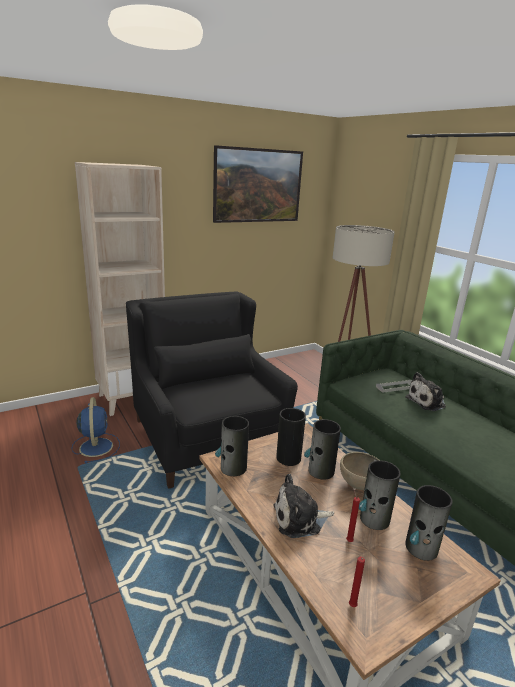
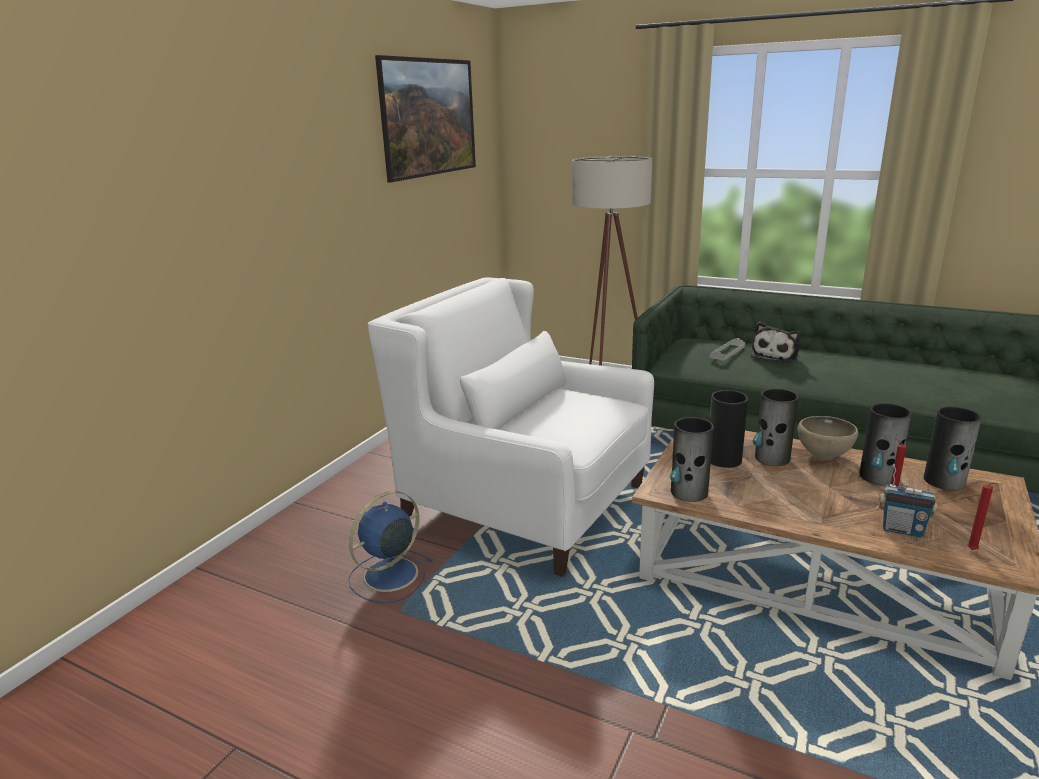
camera: 30 degrees left, 0 degrees up
(96, 446) = (388, 576): blue fan -> blue fan turned 90 degrees counterclockwise
(132, 398) = (349, 498): beige bookcase -> none
(206, 438) = (525, 503): black armchair -> white armchair
(300, 519) = (824, 506): plush toy -> none
(325, 562) = (902, 530): none -> radio

